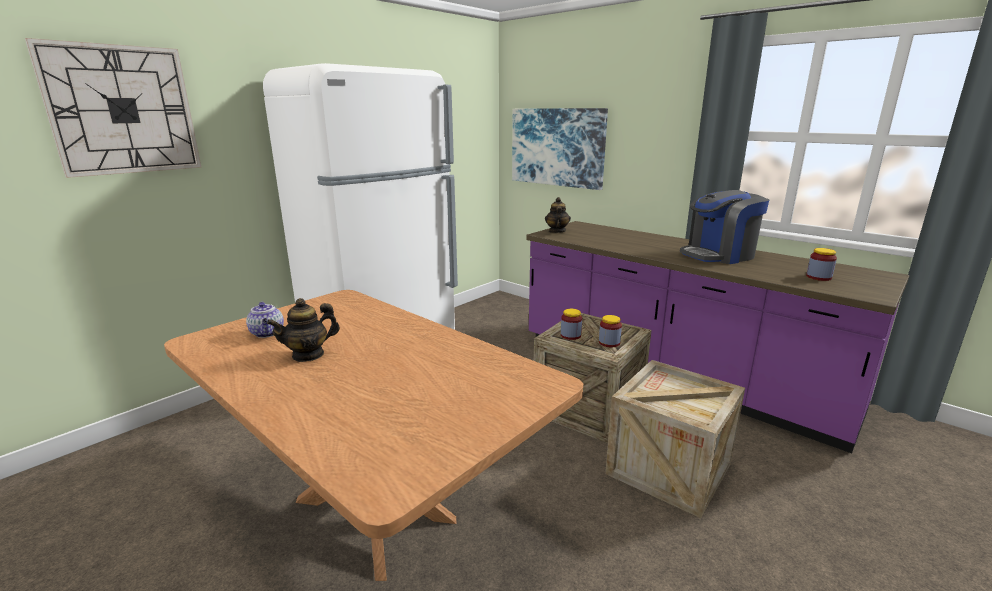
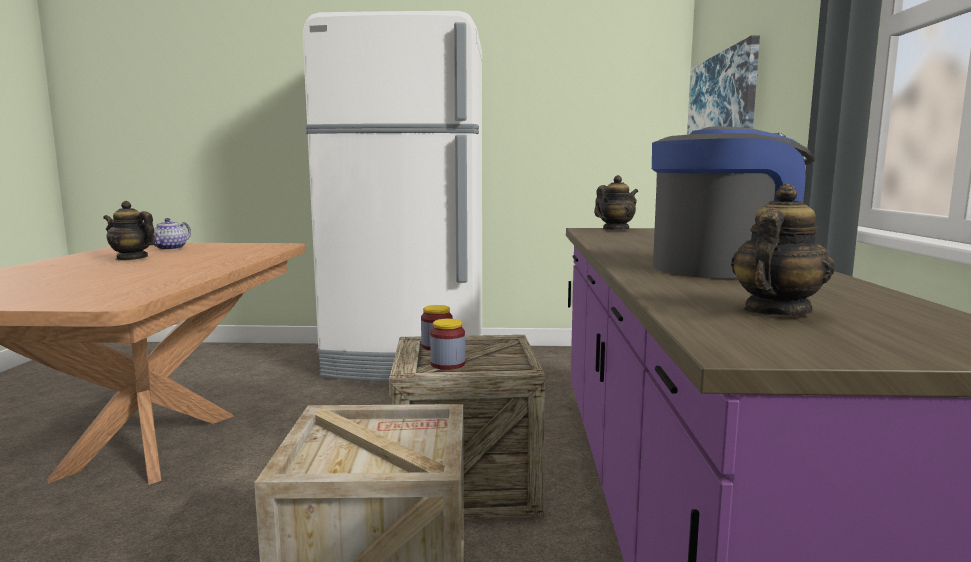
camera: 50 degrees right, 10 degrees down
(123, 110) = (229, 77): wall clock -> none
(719, 255) = (725, 268): coffee machine -> coffee machine turned 135 degrees clockwise
(818, 277) = (775, 311): jar -> teapot

